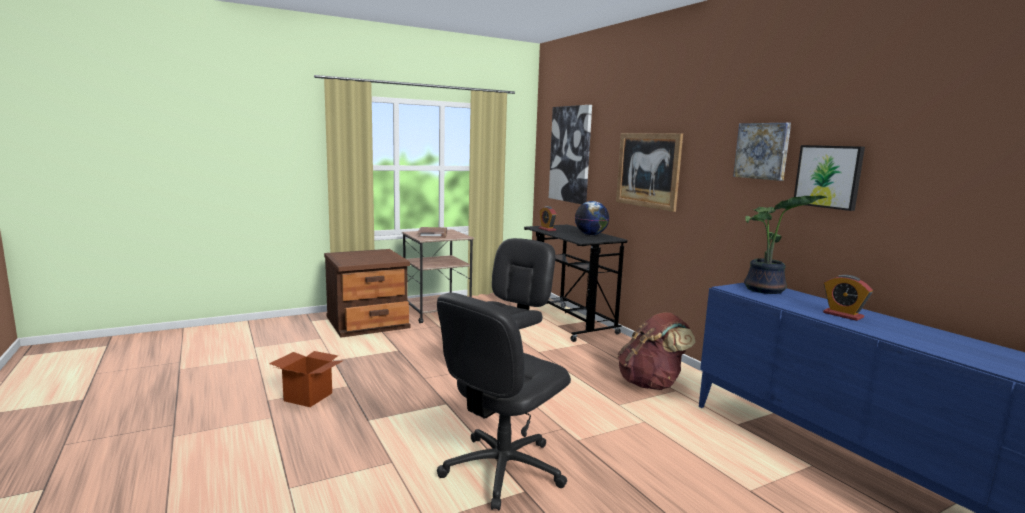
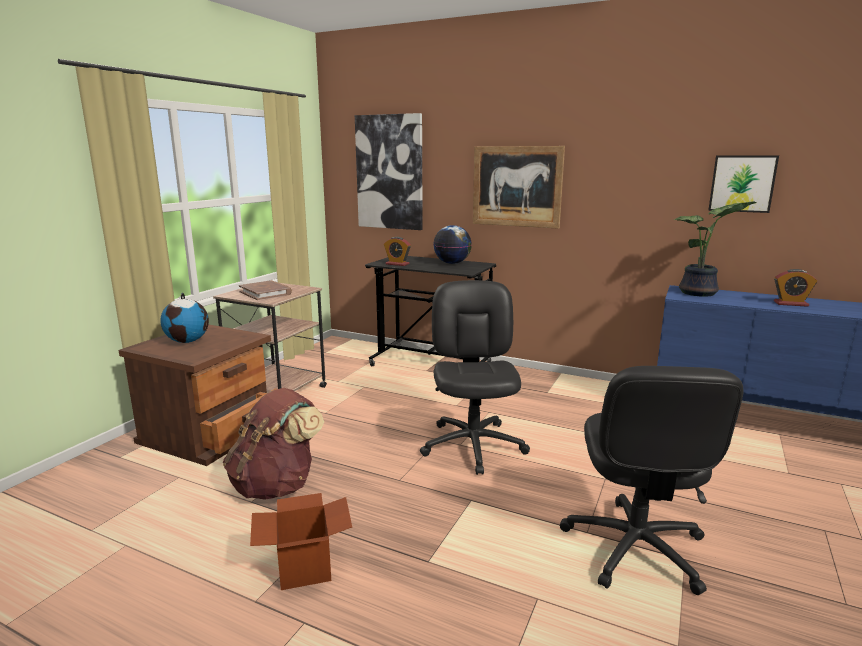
camera: 35 degrees left, 5 degrees up
(362, 255) = (188, 341): none -> globe
(651, 384) = (591, 405): brown backpack -> brown backpack (277, 485)
(762, 151) = (668, 162): picture -> none

